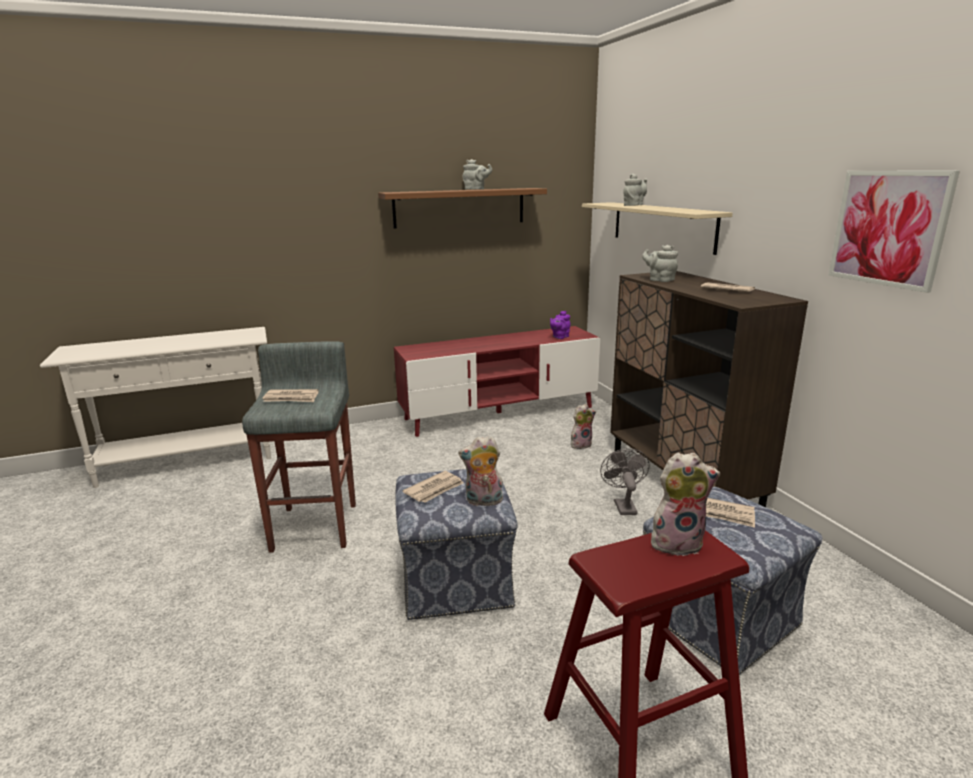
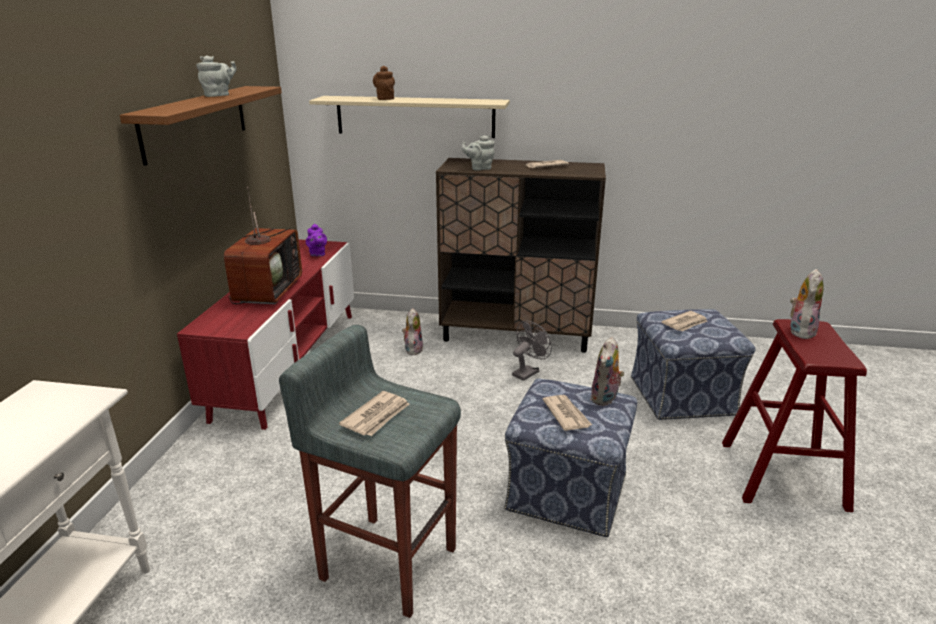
camera: 60 degrees left, 5 degrees up
(478, 344) = (267, 290): none -> television
(623, 505) = (528, 372): grey fan -> grey fan turned 105 degrees clockwise
(634, 205) = (385, 98): grey teapot -> brown teapot
(888, 228) = (657, 105): picture -> none

